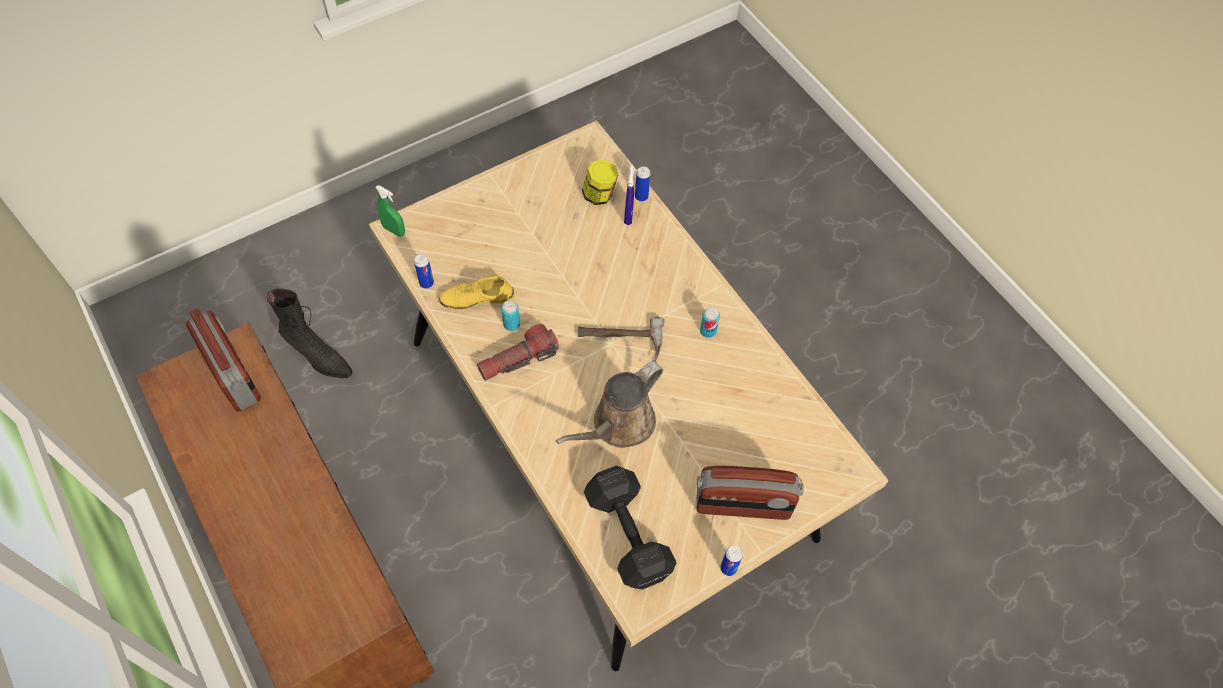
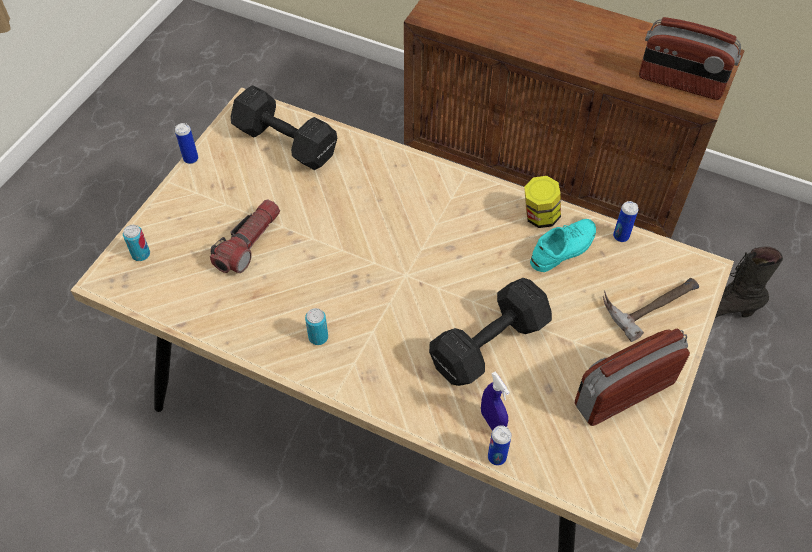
camera: 150 degrees right, 5 degrees down
(394, 230) = (704, 267): green spray bottle -> none
(477, 298) = (563, 248): yellow shoe -> turquoise shoe
(511, 324) = (510, 242): can -> can (141, 254)
(518, 360) = (477, 217): flashlight -> flashlight (249, 243)
(593, 262) = (486, 345): none -> black dumbbell
(599, 195) = (544, 430): jar -> jar (539, 217)
(619, 425) = (348, 211): brown watering can -> none
(620, 342) = (397, 280): hammer -> hammer (649, 300)
(742, 505) = (201, 205): radio -> radio (623, 393)

